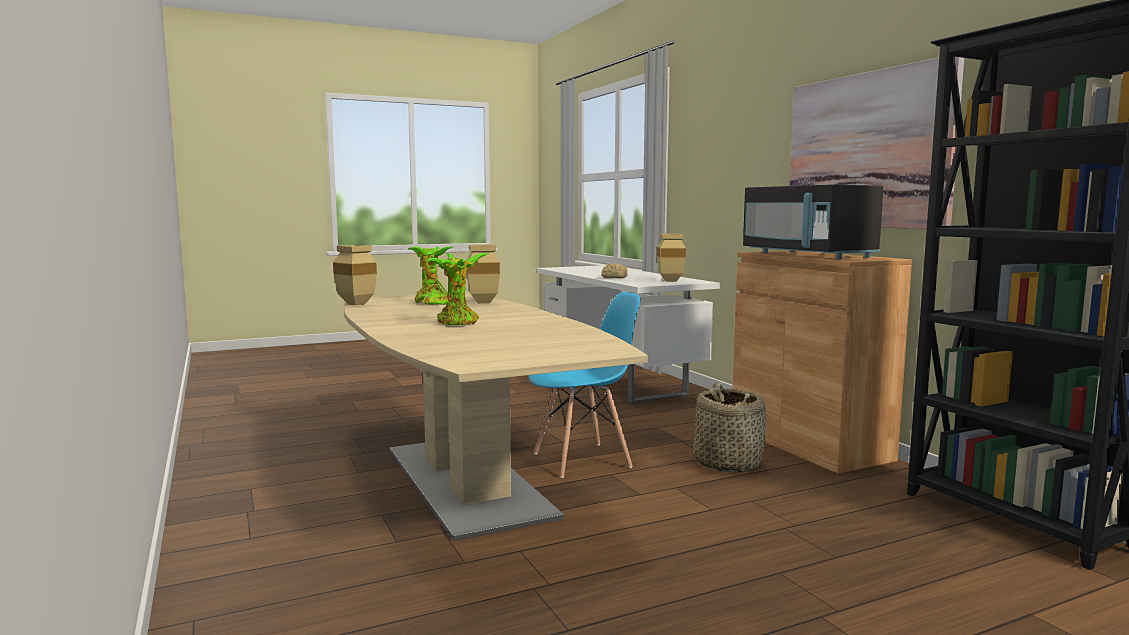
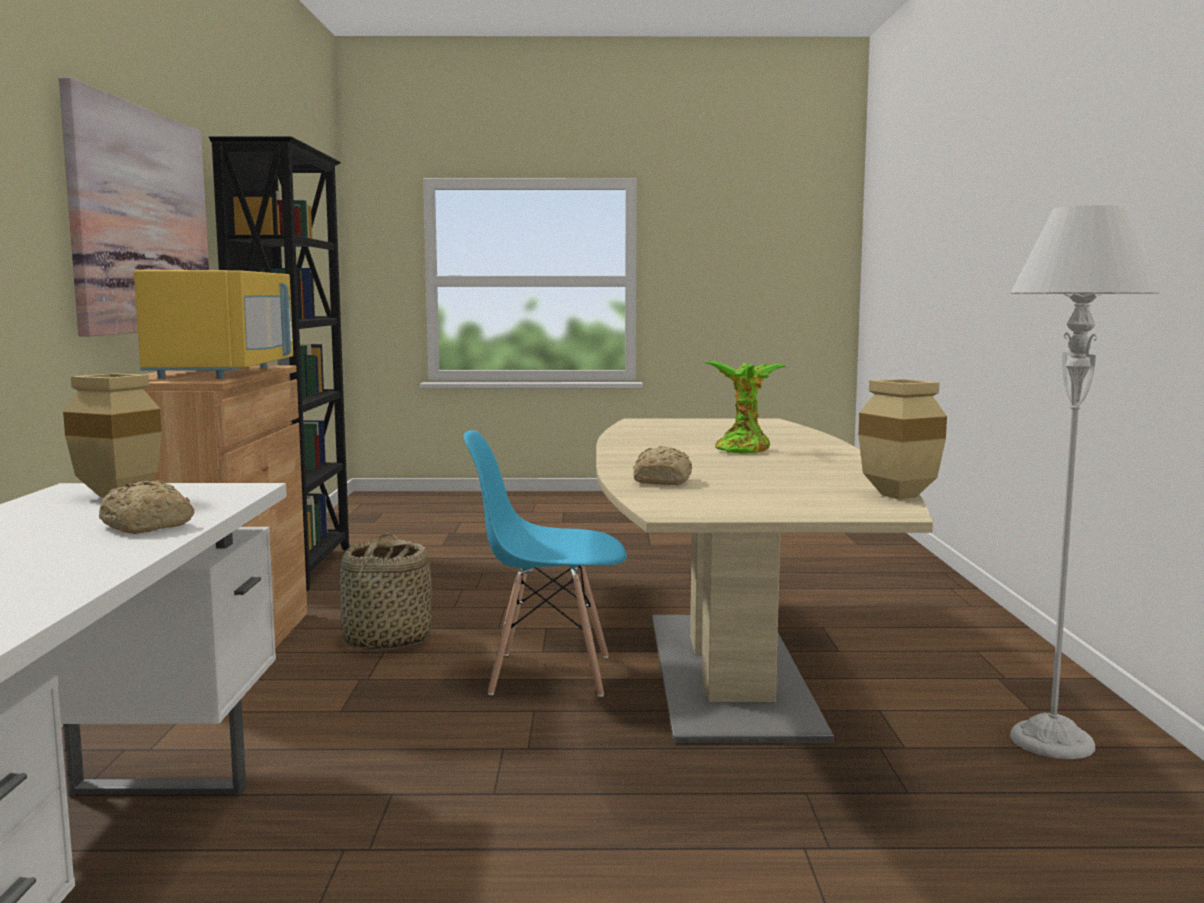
camera: 155 degrees left, 0 degrees up
(256, 470) = (1052, 741): none -> grey floor lamp
(432, 303) = (753, 487): potted plant -> none
(481, 303) = (663, 481): beige vase -> bread
(807, 255) = (224, 372): black microwave -> yellow microwave

